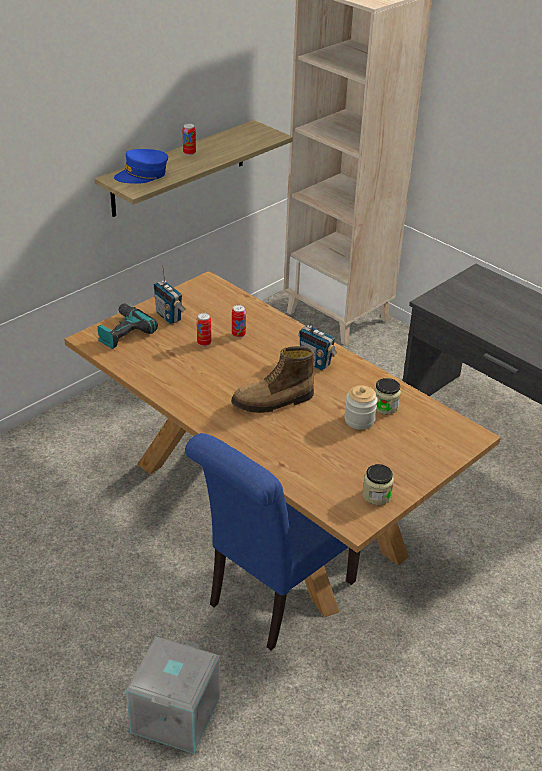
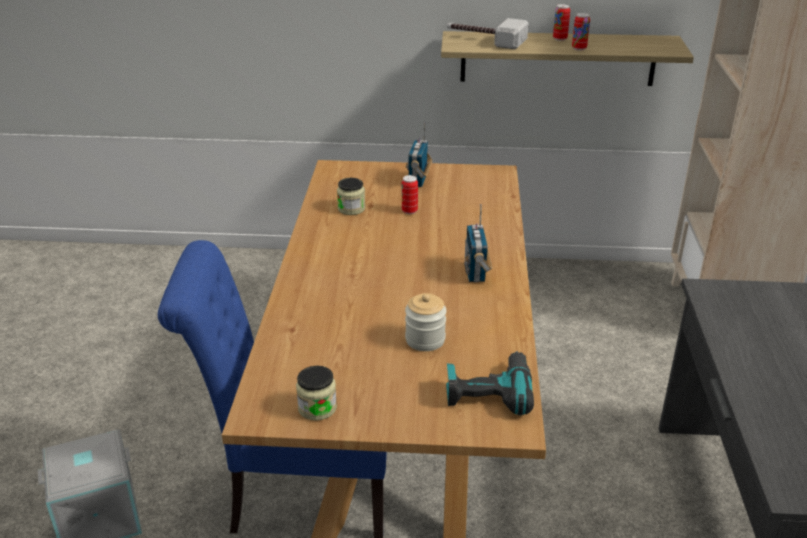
camera: 50 degrees right, 5 degrees down
(122, 332) = (364, 174): power drill -> power drill (488, 391)
(142, 175) = (484, 40): blue cap -> hammer
(238, 334) = (449, 219): can -> can (579, 48)
(273, 402) = (379, 281): boot -> none
(385, 407) = (472, 345): jar -> jar (351, 209)

